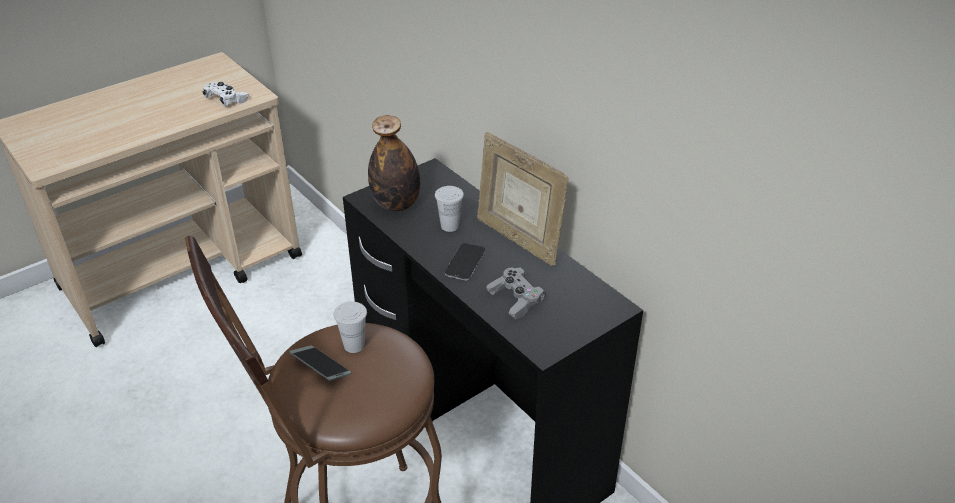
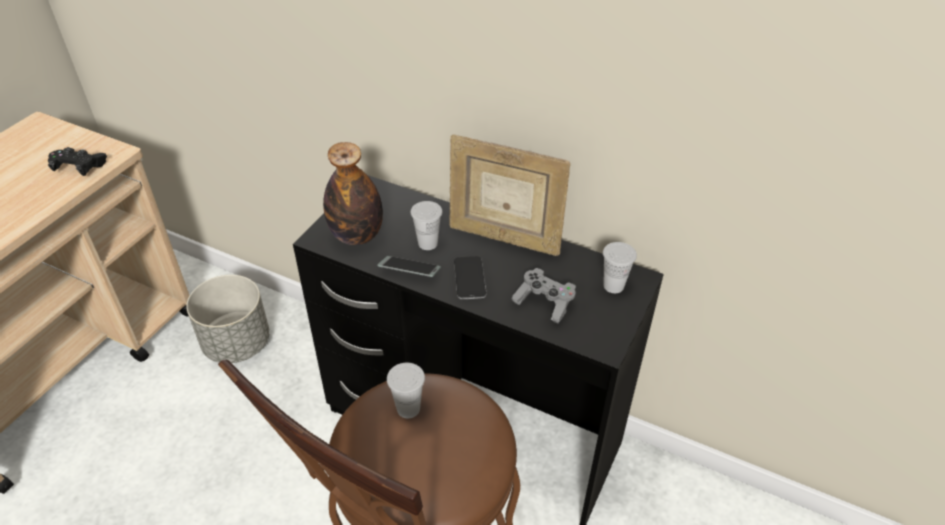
camera: 25 degrees left, 5 degrees up
(226, 100) = (79, 167): white game controller -> black game controller
(321, 293) = (237, 343): none -> grey planter
(321, 367) = (389, 447): phone -> phone (409, 271)
(588, 305) = (613, 286): none -> white cup

